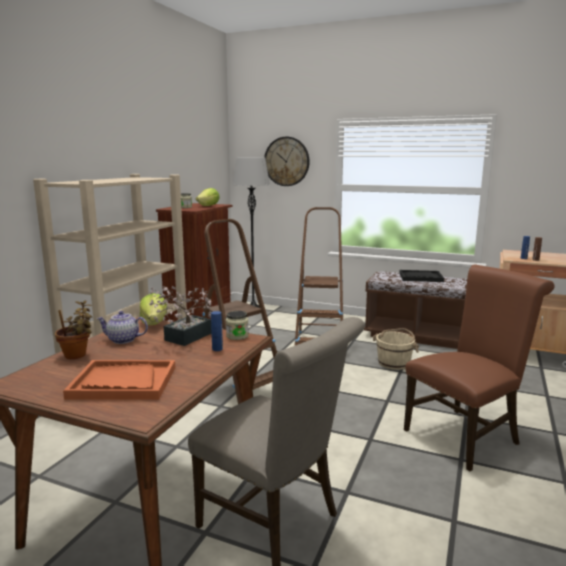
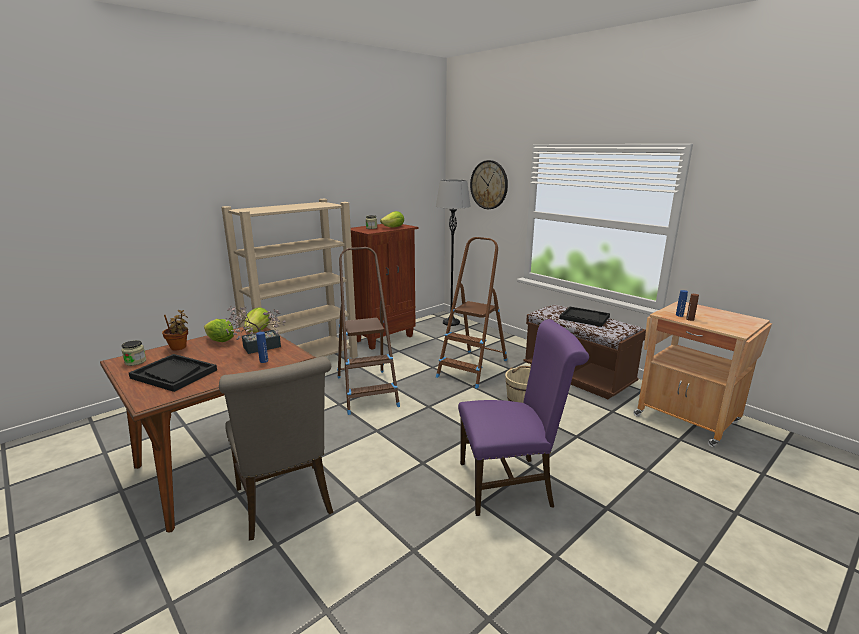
camera: 25 degrees right, 5 degrees up
(123, 340) = (220, 341): teapot -> lettuce
(123, 382) = (174, 374): orange tray -> black tray
(237, 336) = (293, 353): jar -> jar (135, 362)
(465, 435) = (511, 483): brown chair -> purple chair

